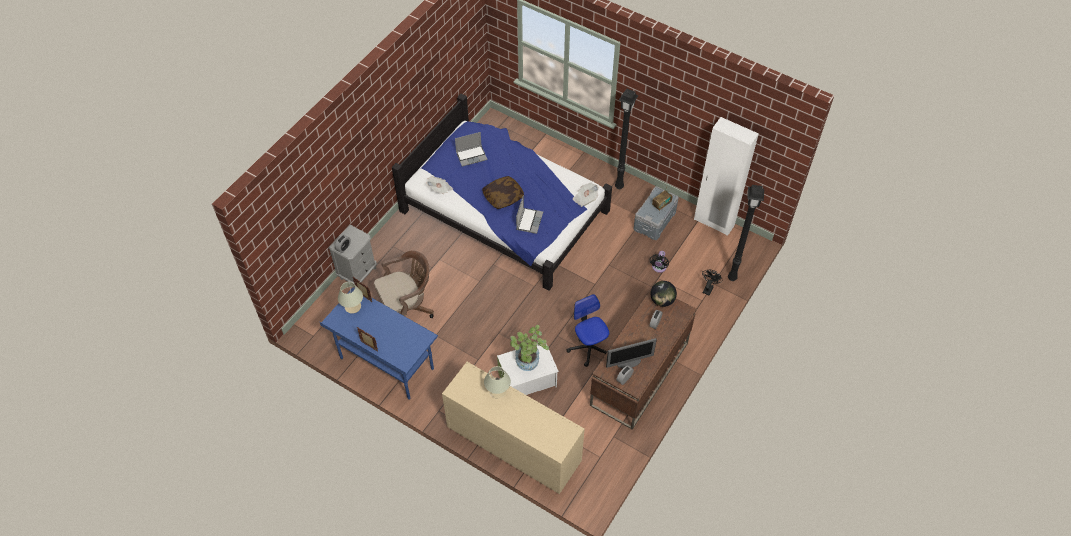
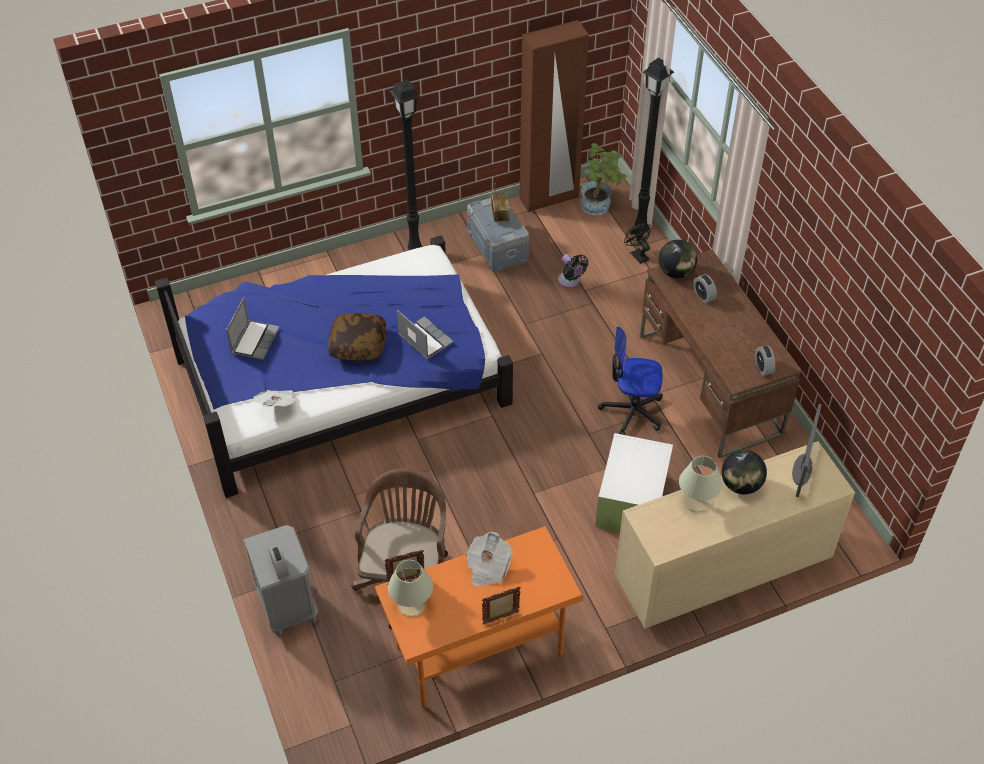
camera: 55 degrees left, 5 degrees down
(386, 364) = (479, 652): blue desk -> orange desk
(524, 406) = (741, 485): none -> globe
(528, 364) = (638, 470): potted plant -> potted plant (599, 206)
(585, 199) = (441, 267): newspaper -> newspaper (487, 567)
(629, 362) = (743, 350): monitor -> monitor (802, 469)
(713, 222) = (549, 198): white wardrobe -> brown wardrobe

